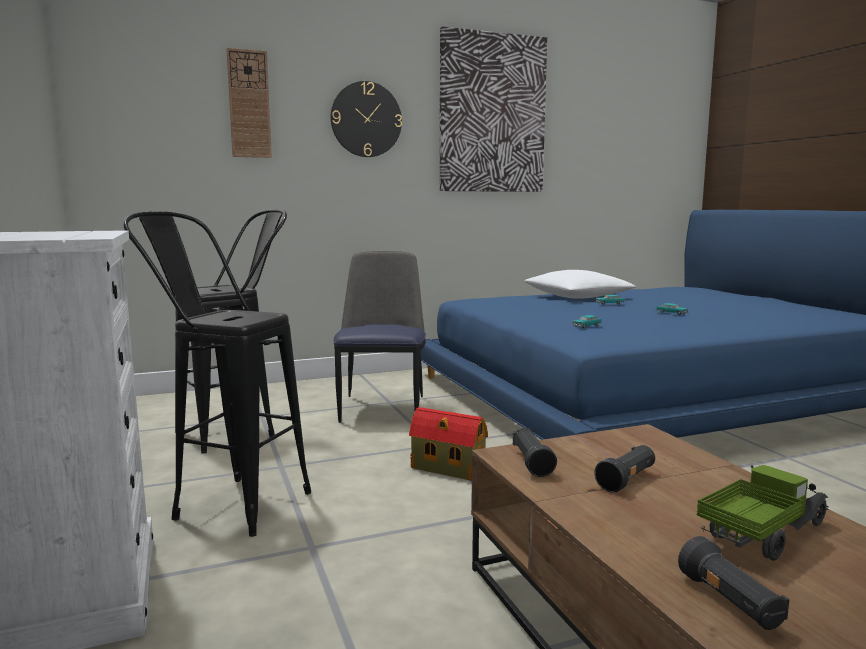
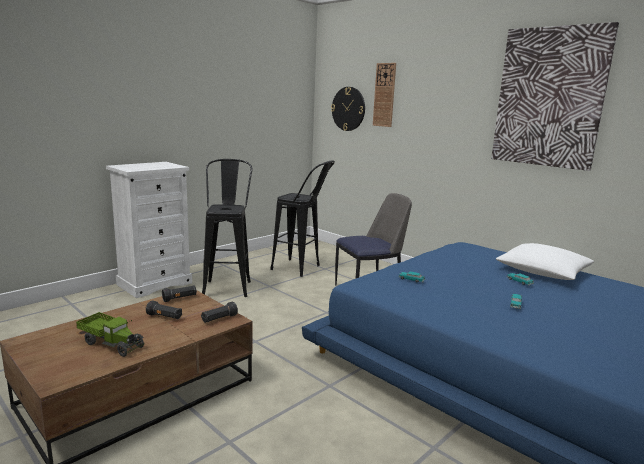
camera: 65 degrees right, 5 degrees up
(366, 119) = (447, 103): wall clock -> wall clock (348, 109)
(446, 468) = (297, 320): toy house -> none
(730, 603) = (58, 335): black flashlight -> black flashlight (219, 319)

